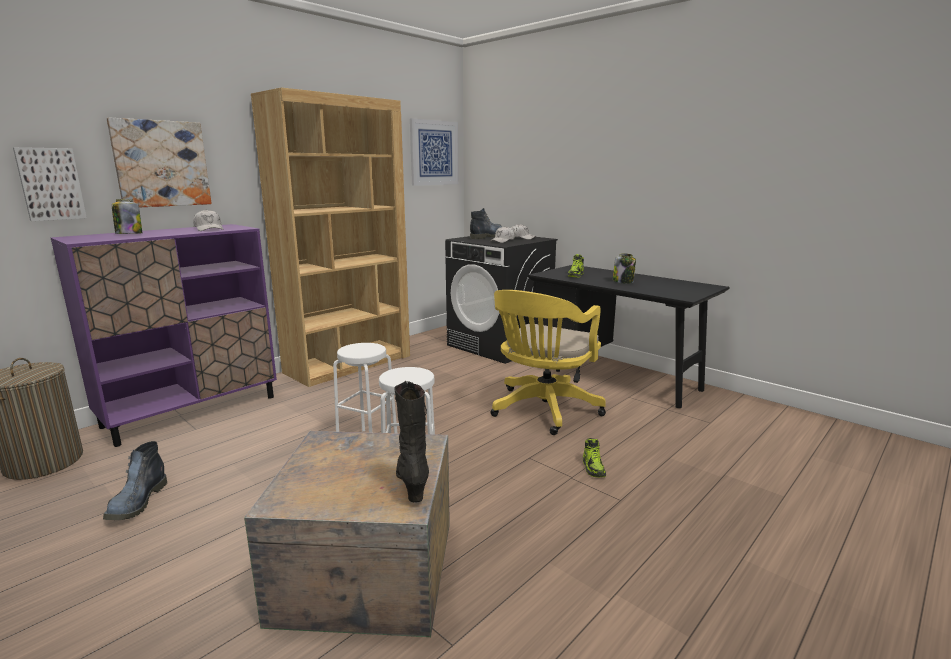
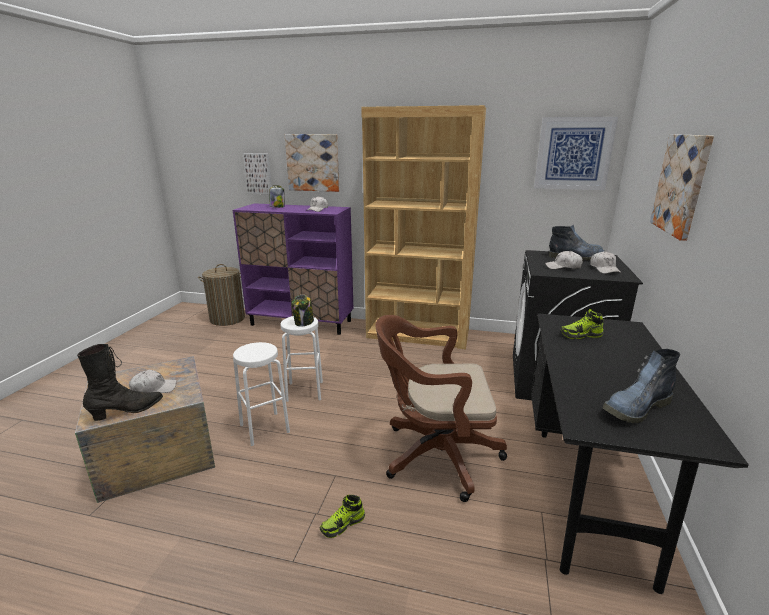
camera: 60 degrees right, 5 degrees up
(137, 503) = (202, 356): boot -> boot (636, 408)
(371, 462) = (153, 389): none -> white cap
(542, 411) = (434, 455): yellow office chair -> brown office chair
(578, 163) = (682, 184): none -> picture
(623, 281) = (602, 368): jar -> jar (304, 322)

